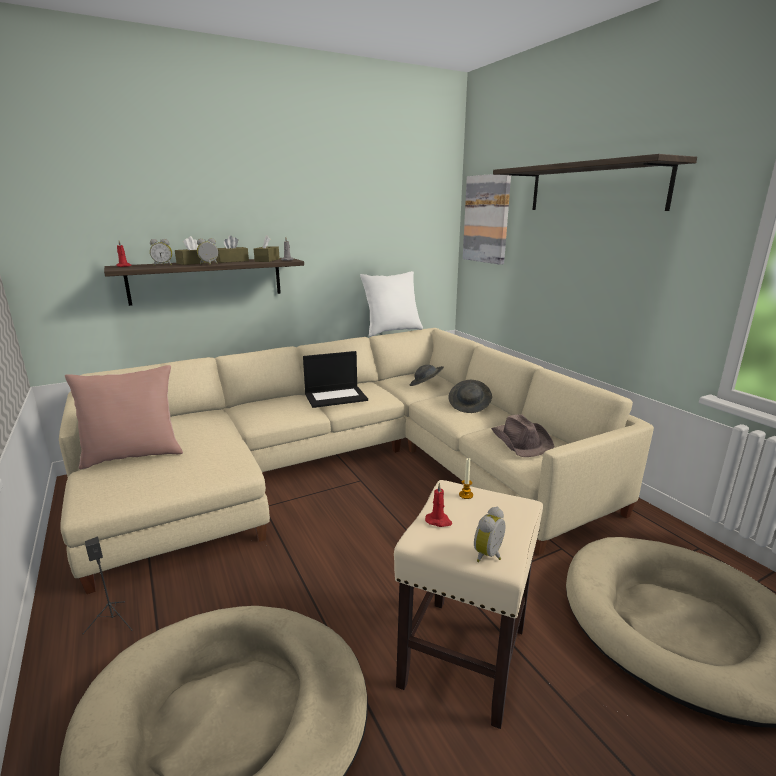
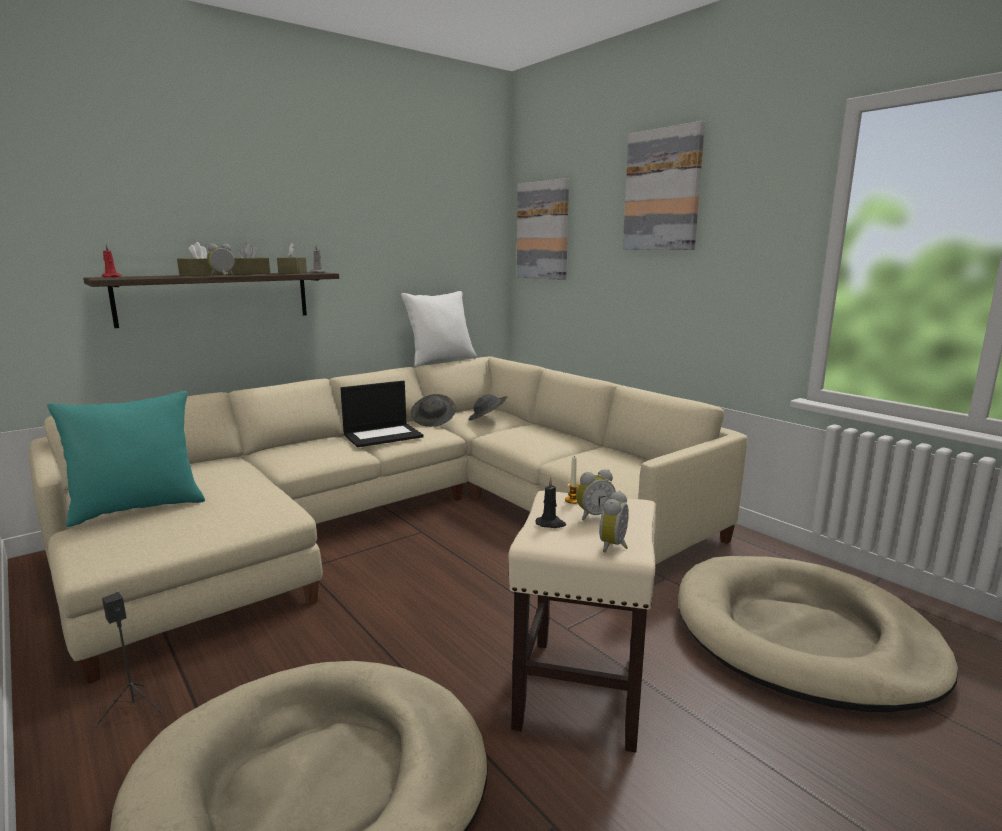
camera: 10 degrees left, 5 degrees down
(133, 455) = (138, 508): pink pillow -> turquoise pillow
(163, 265) = (163, 276): alarm clock -> alarm clock (593, 515)
(439, 521) = (551, 524): red candle -> black candle
(469, 406) = (543, 435): grey hat -> grey hat (434, 421)
(521, 441) = (609, 464): brown hat -> none
(595, 188) = (663, 190): shelf -> picture

